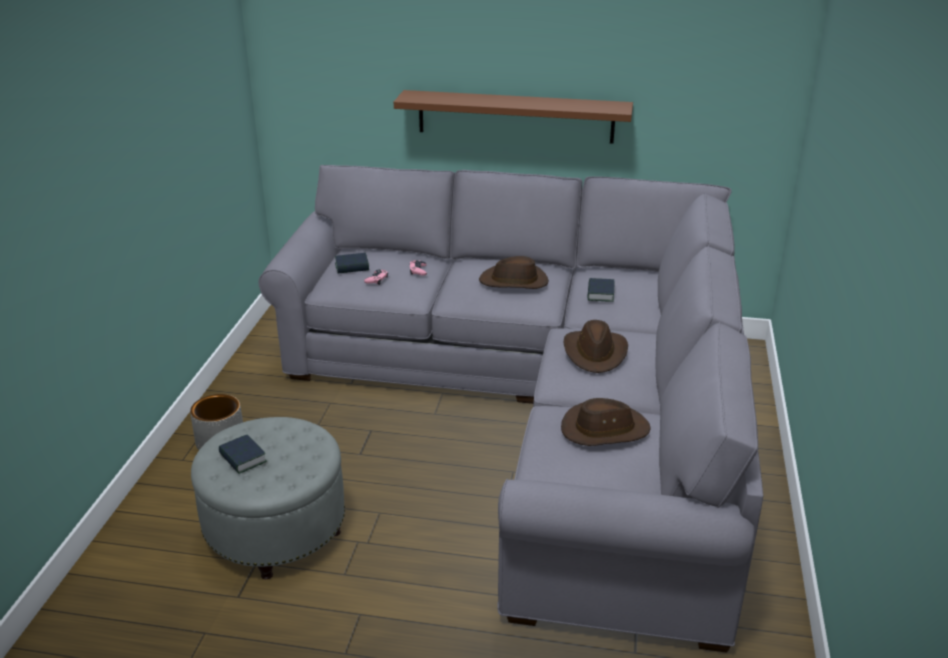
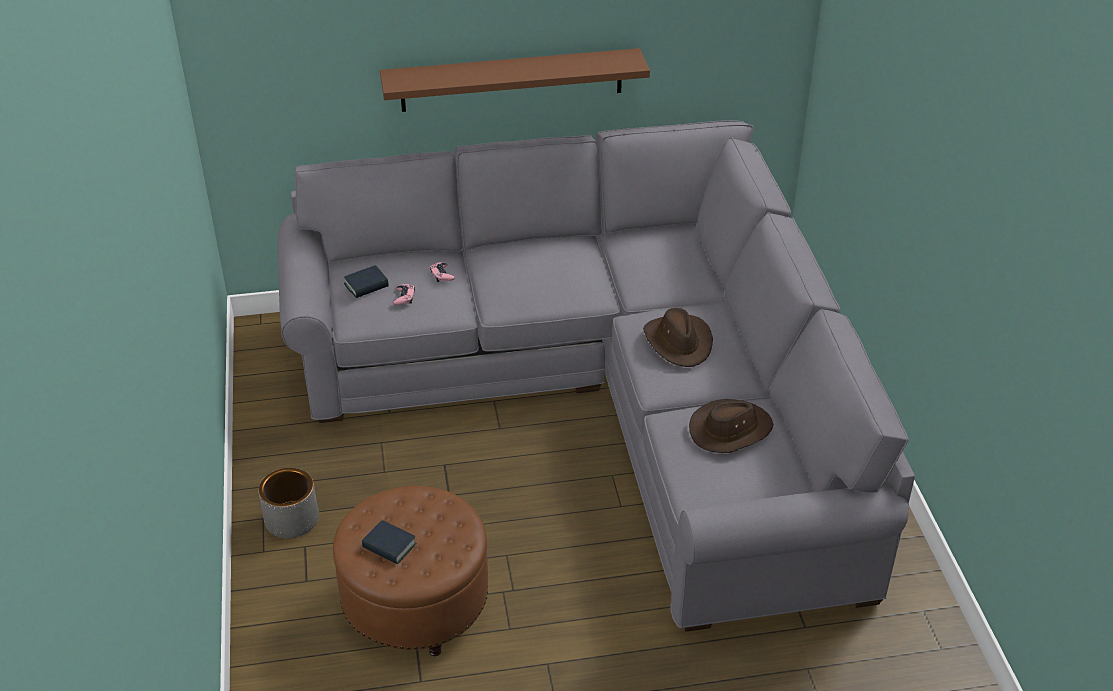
camera: 20 degrees left, 10 degrees up
(276, 532) = (416, 604): grey ottoman -> brown ottoman
(514, 281) = (552, 268): brown hat -> none
(600, 293) = (647, 265): book -> none

